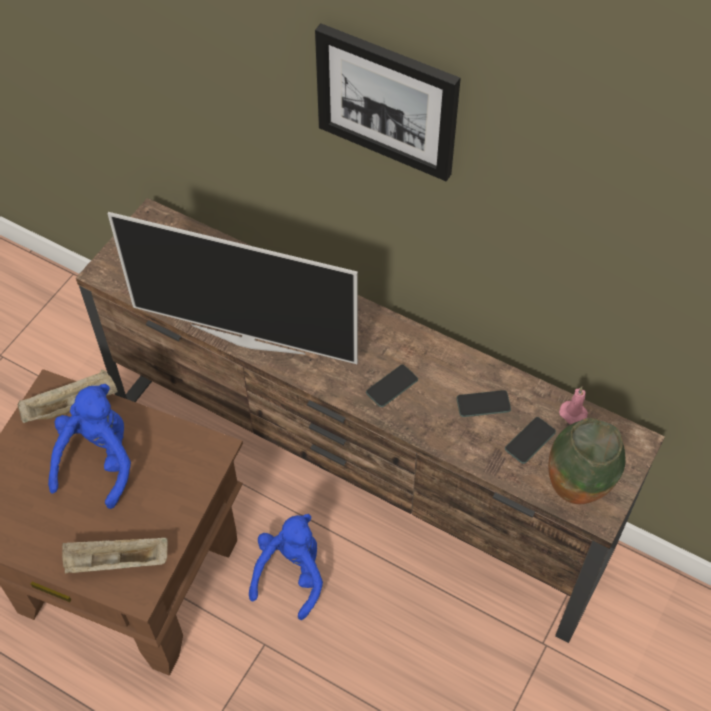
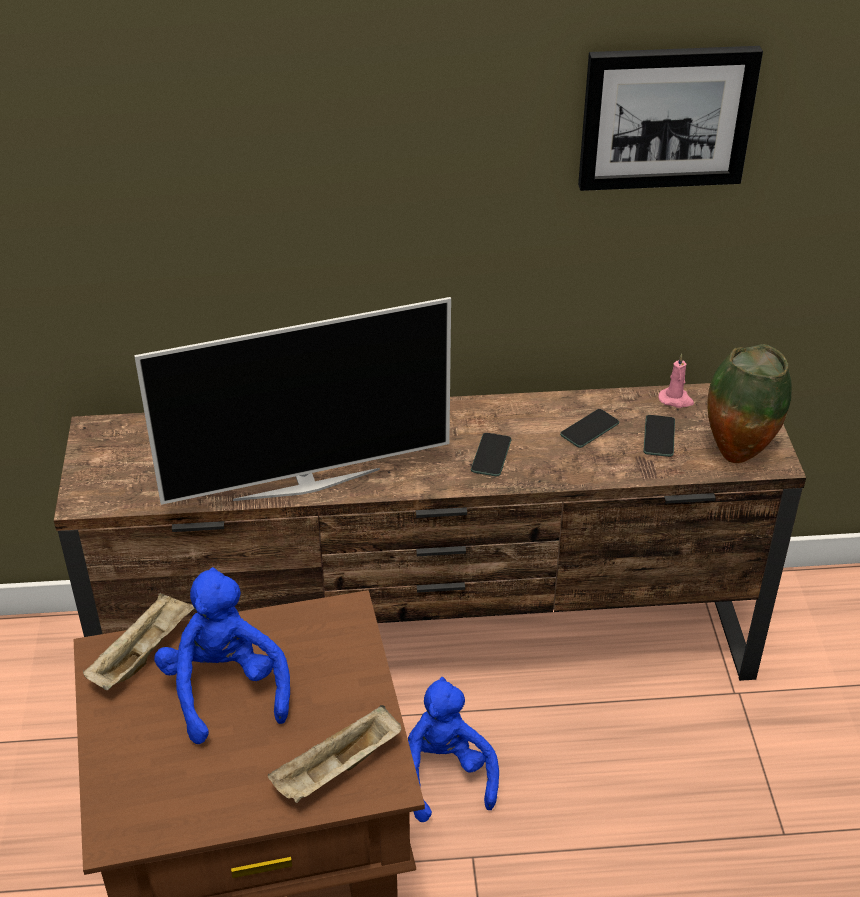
camera: 35 degrees left, 15 degrees down
(388, 100) = (405, 104): picture -> picture (666, 117)

